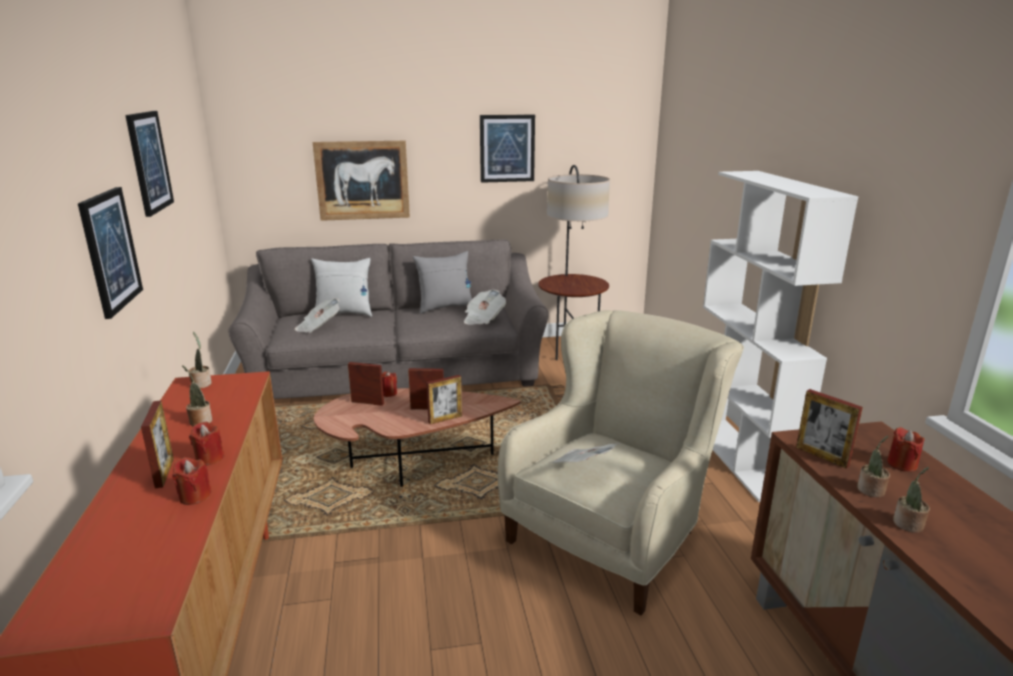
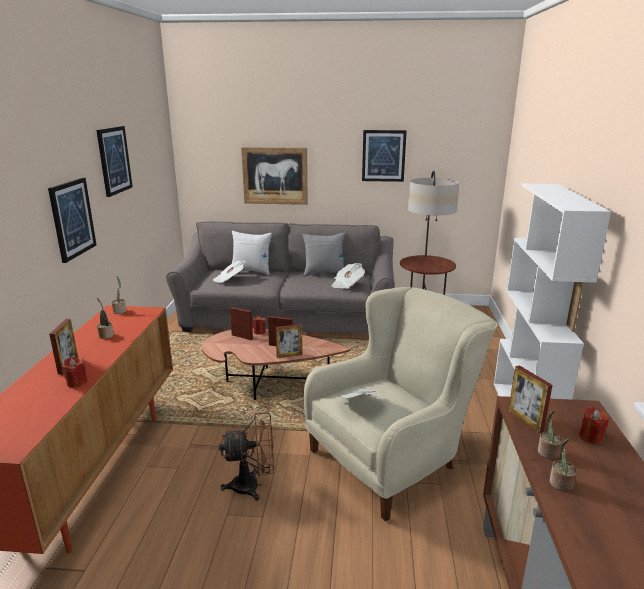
camera: 15 degrees right, 0 degrees up
(209, 458) = (98, 360): red candle -> none
(449, 603) = (253, 486): none -> brown fan

